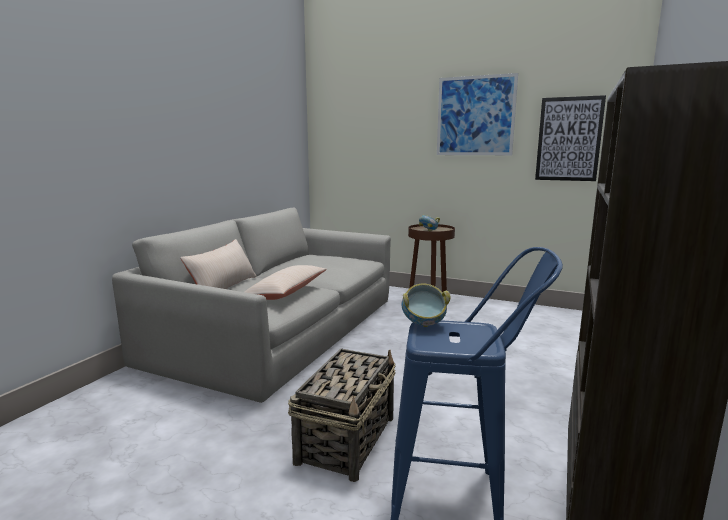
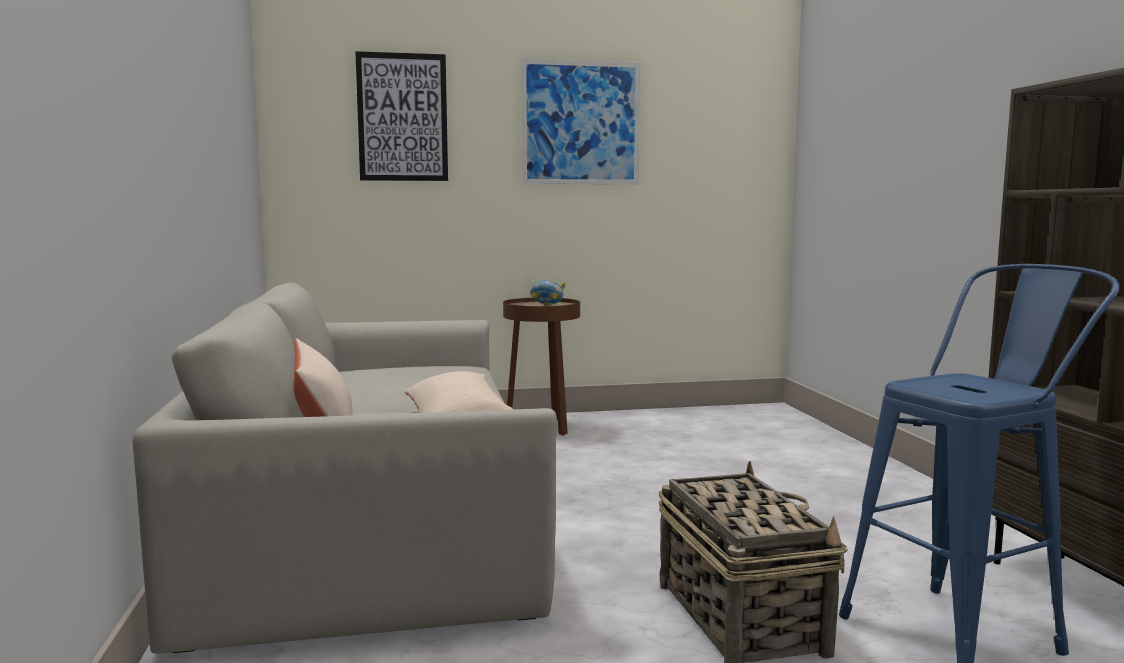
camera: 35 degrees left, 5 degrees down
(423, 325) = (913, 384): bowl -> none
(569, 139) = (711, 162): picture -> picture (402, 117)

